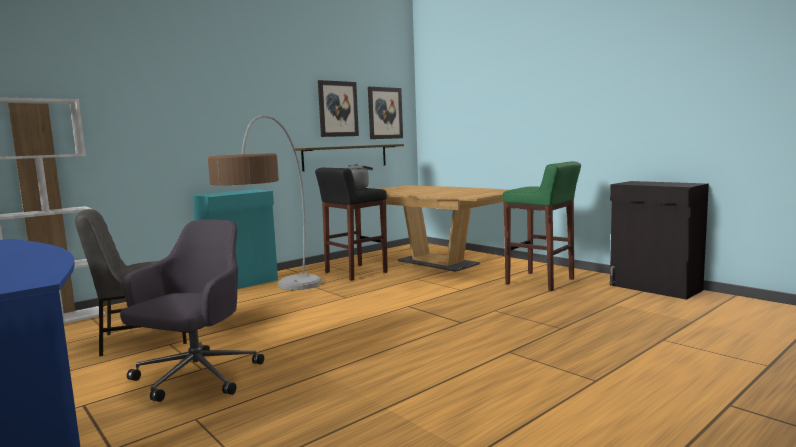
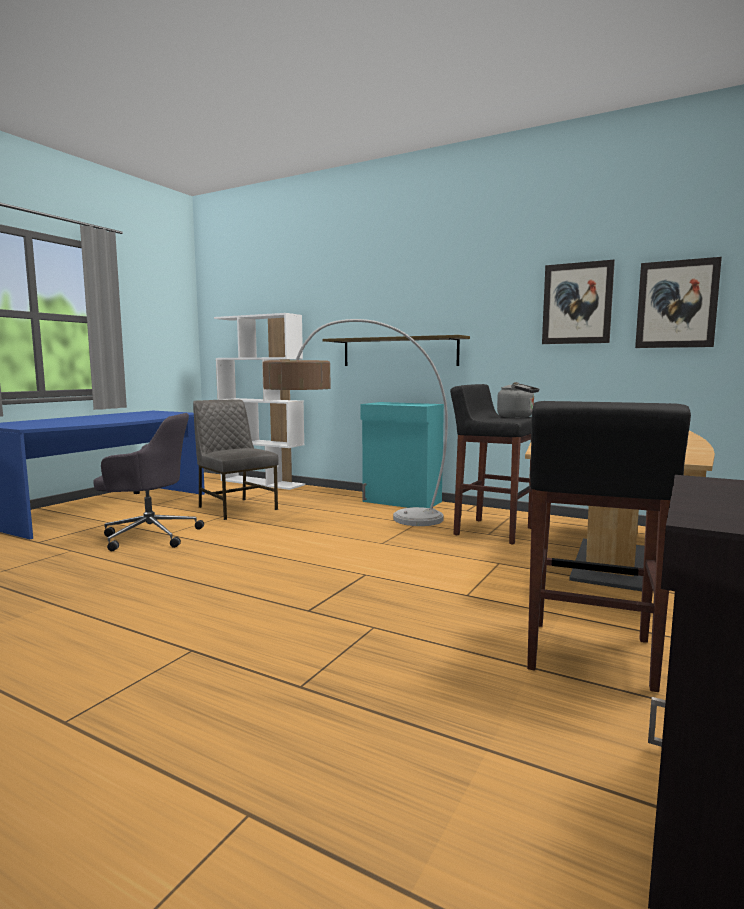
camera: 70 degrees right, 0 degrees up
(345, 157) = (582, 374): shelf -> shelf (399, 352)
(541, 282) = (589, 655): green stool -> black stool

